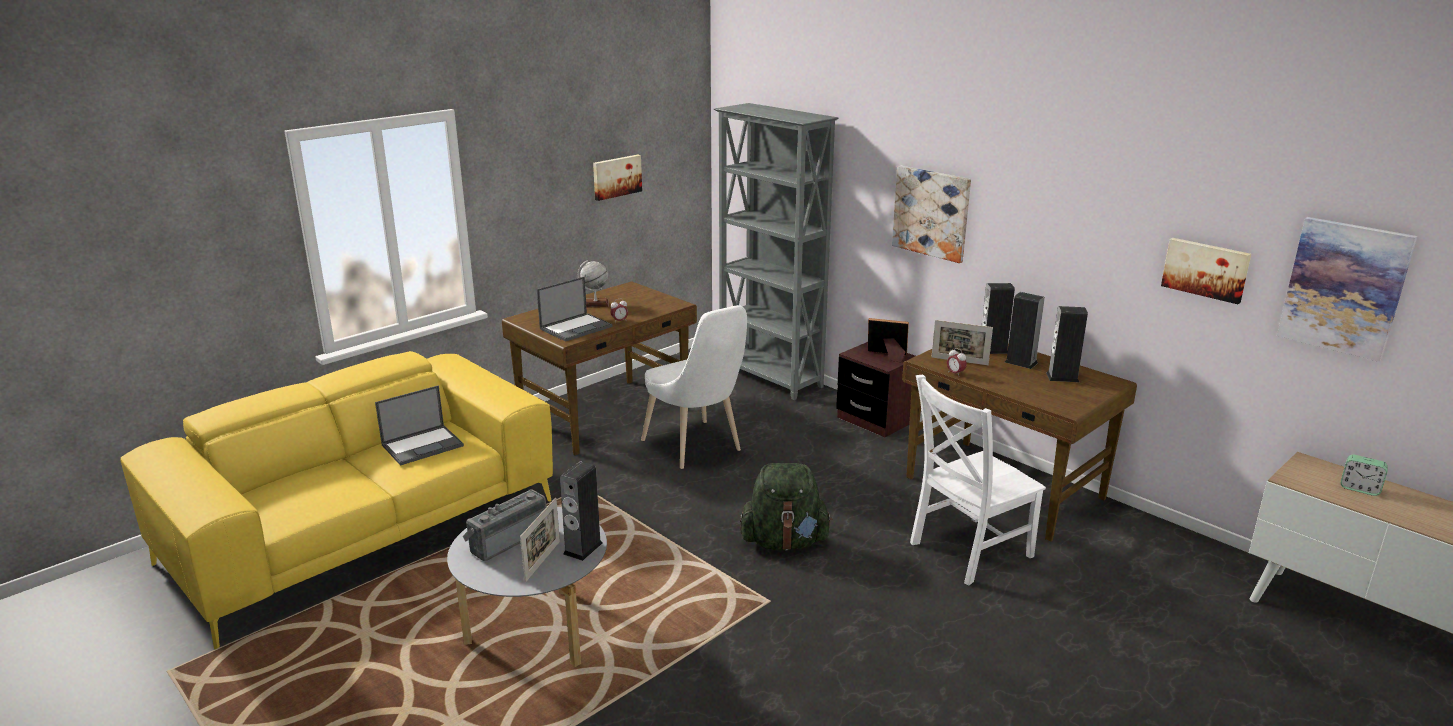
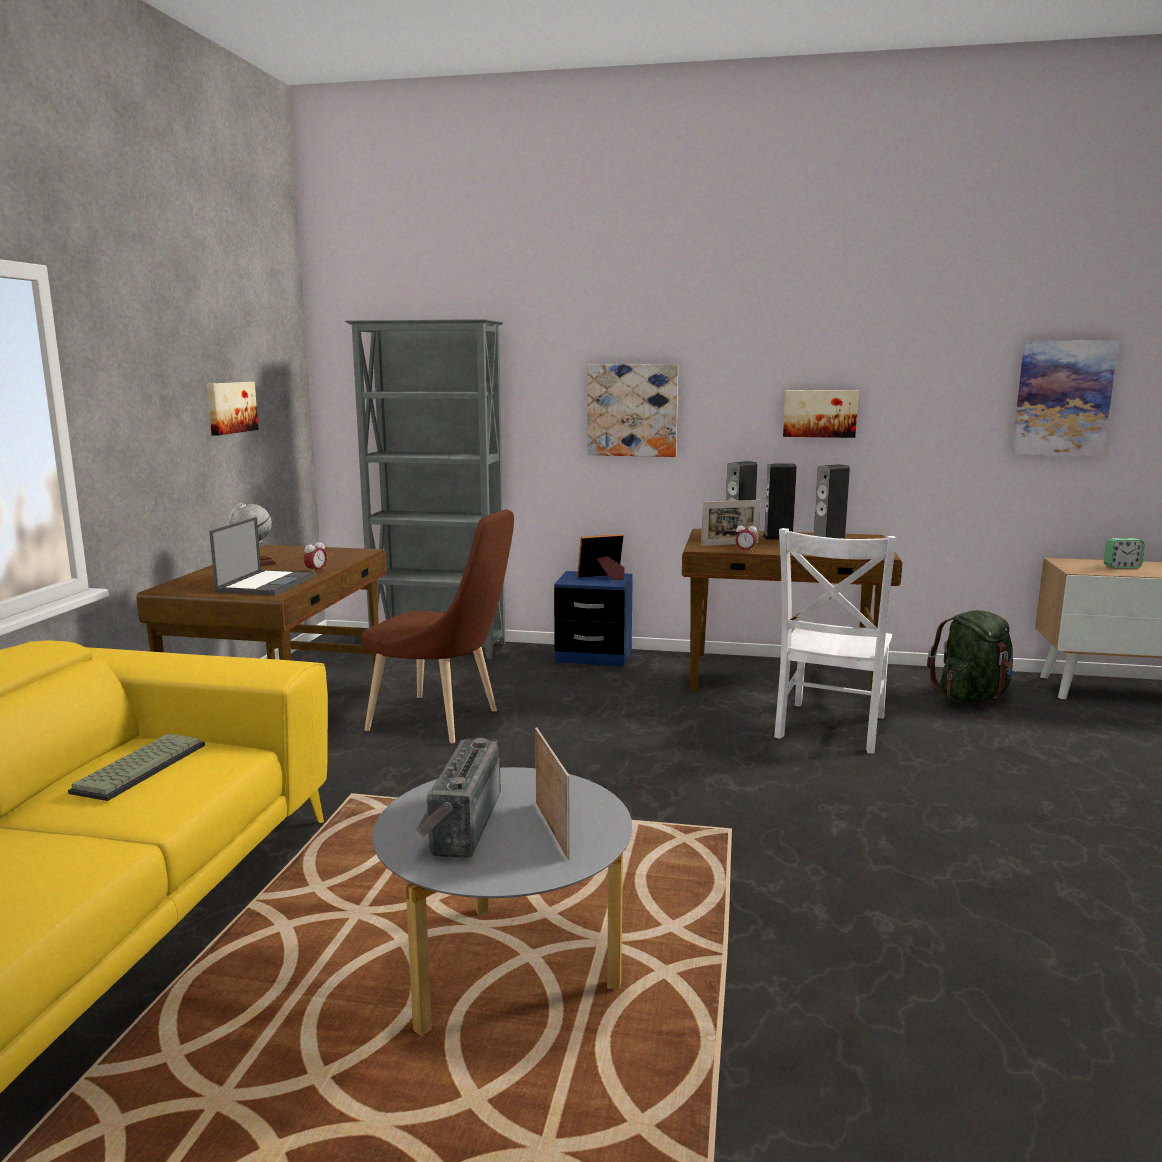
camera: 35 degrees left, 10 degrees down
(423, 445) = (139, 767): laptop -> keyboard
(583, 548) = (580, 799): speaker -> none
(695, 448) = (442, 721): white chair -> brown chair
(784, 542) = (662, 773): green backpack -> green backpack (971, 696)
(875, 420) = (594, 656): brown nightstand -> blue nightstand
(1206, 269) = (938, 408): picture -> picture (819, 413)

